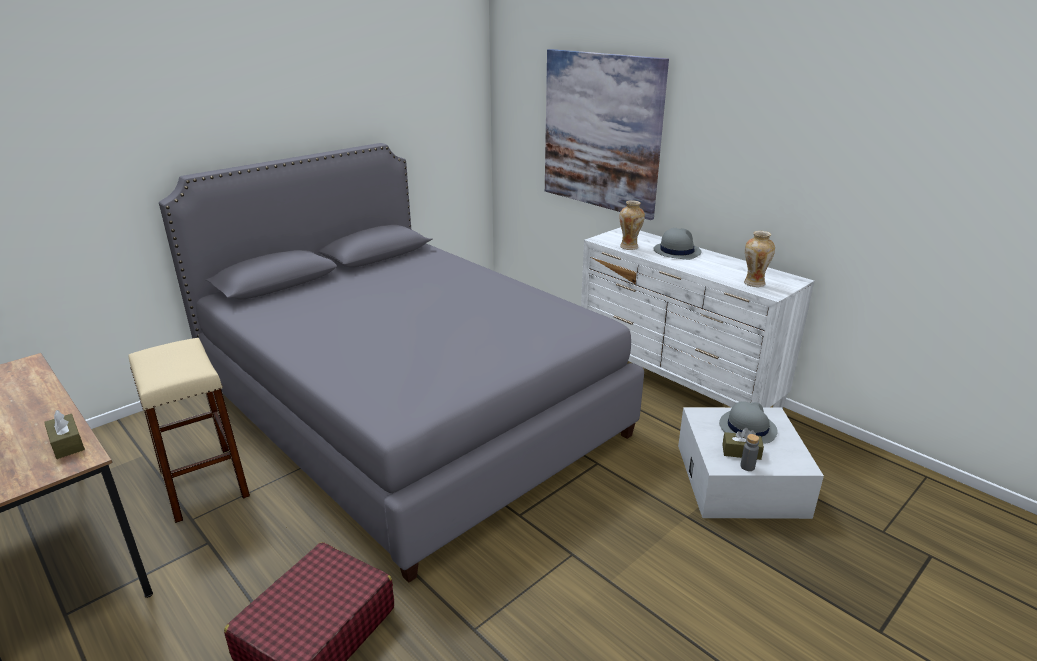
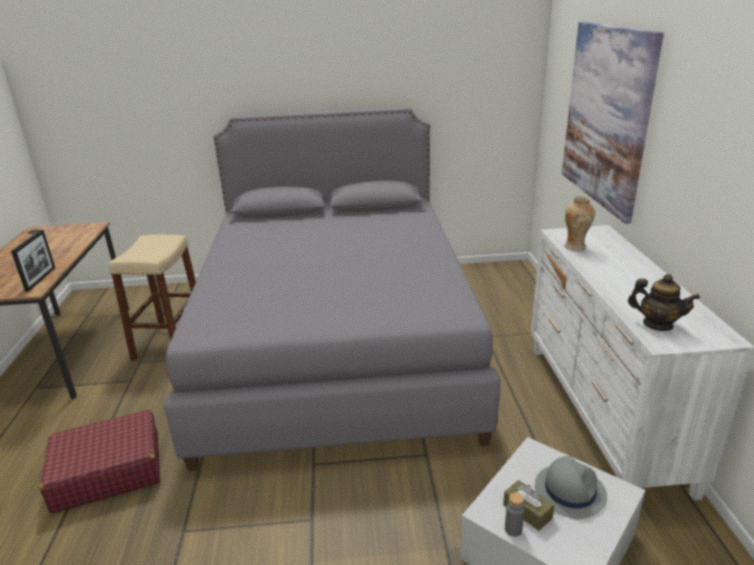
camera: 40 degrees right, 0 degrees up
(67, 444) = (40, 279): brown tissue box -> picture frame
(676, 251) = (622, 264): grey hat -> none
(753, 283) = (657, 324): vase -> teapot

